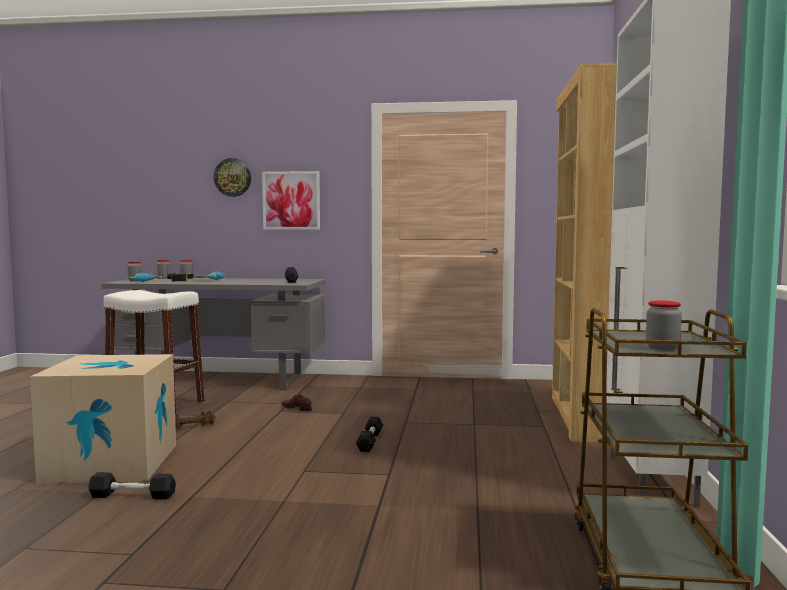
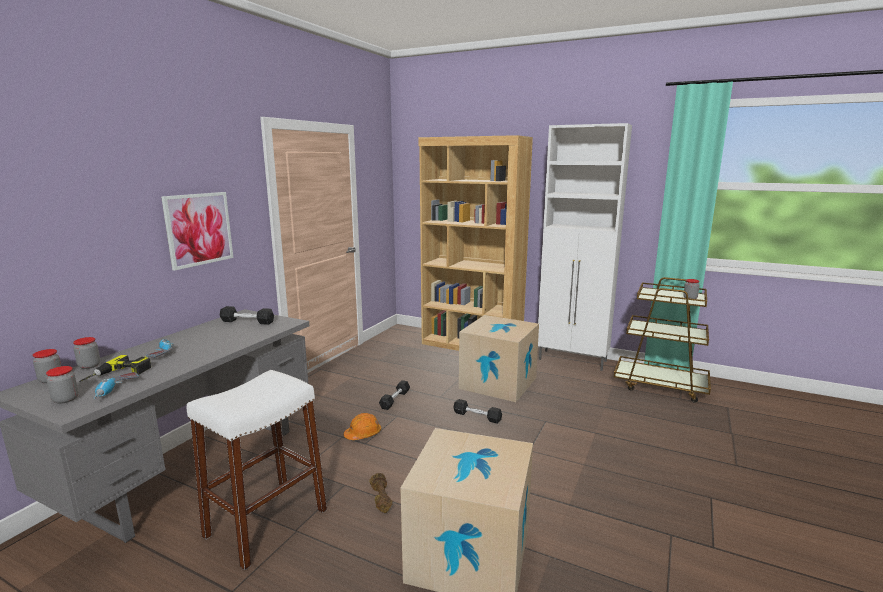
camera: 70 degrees left, 10 degrees up
(132, 496) = (563, 537): black dumbbell -> black dumbbell (395, 399)
(232, 177) = (121, 207): wall clock -> none
(296, 408) = (363, 434): brown shoe -> orange hard hat
(479, 442) = (498, 383): none -> cardboard box

